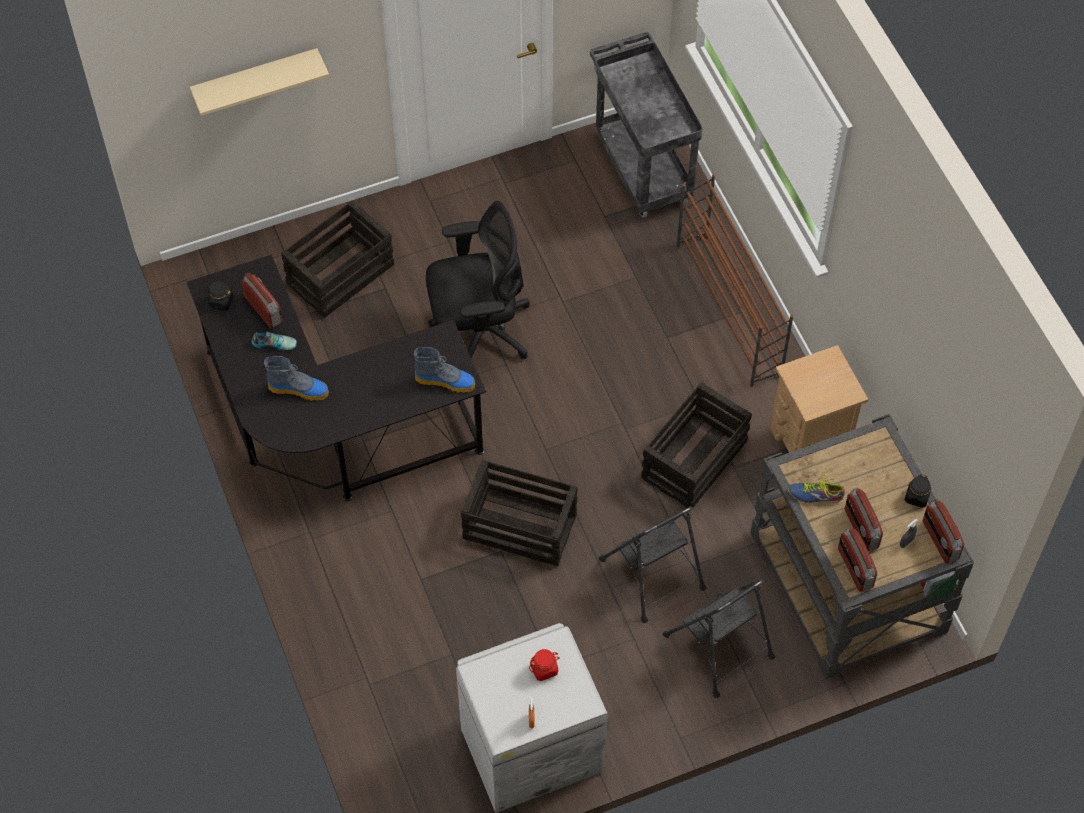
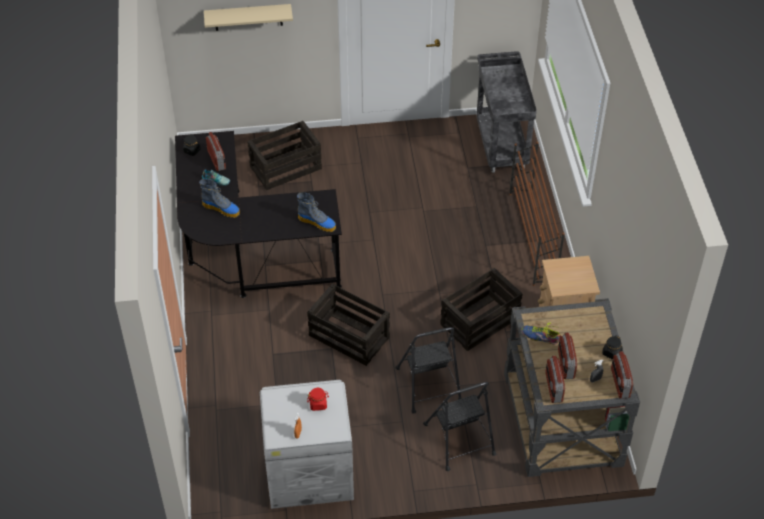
camera: 15 degrees right, 10 degrees down
(477, 333) = (361, 218): black office chair -> none

